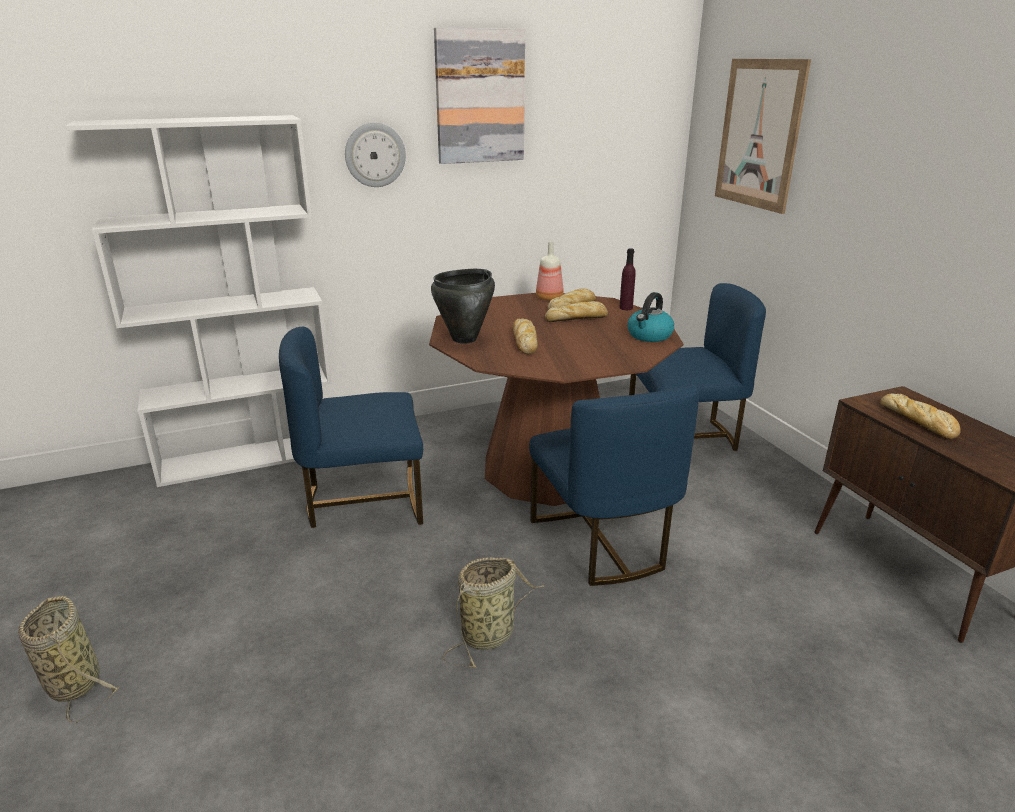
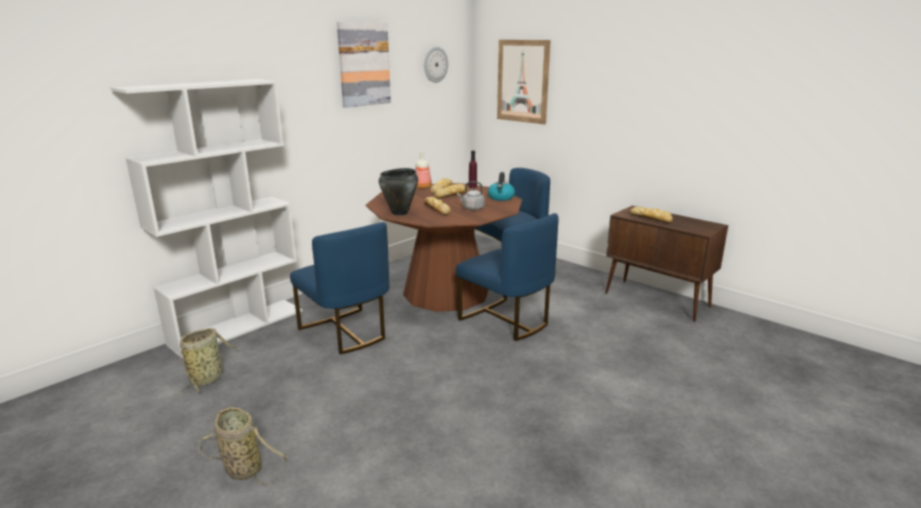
camera: 25 degrees left, 5 degrees down
(364, 500) = (345, 332): blue chair -> blue chair turned 90 degrees counterclockwise
(375, 155) = (305, 103): wall clock -> wall clock (435, 64)
(491, 634) = (482, 374): basket -> basket (208, 378)
(580, 348) = (472, 208): none -> grey kettle

